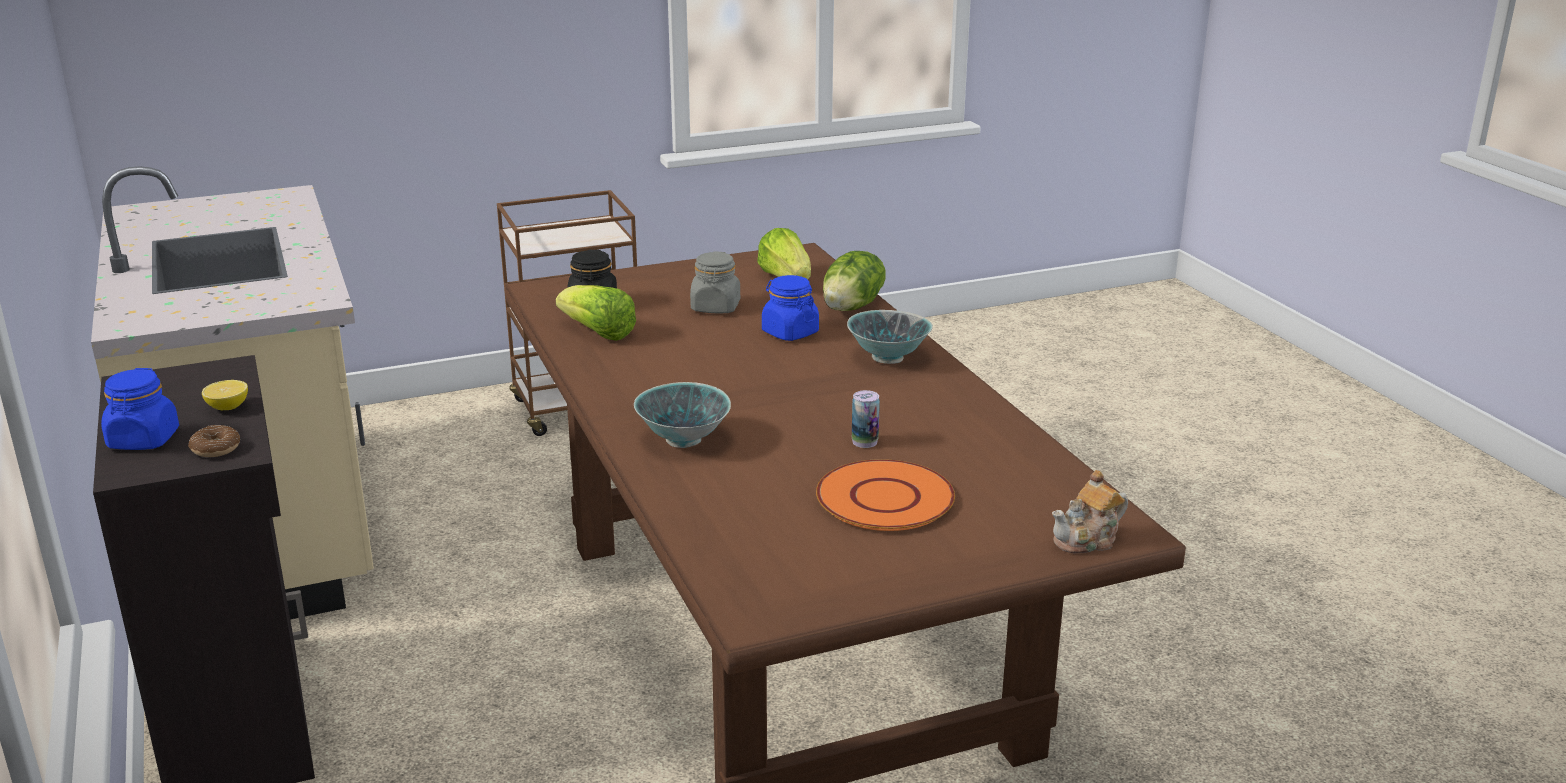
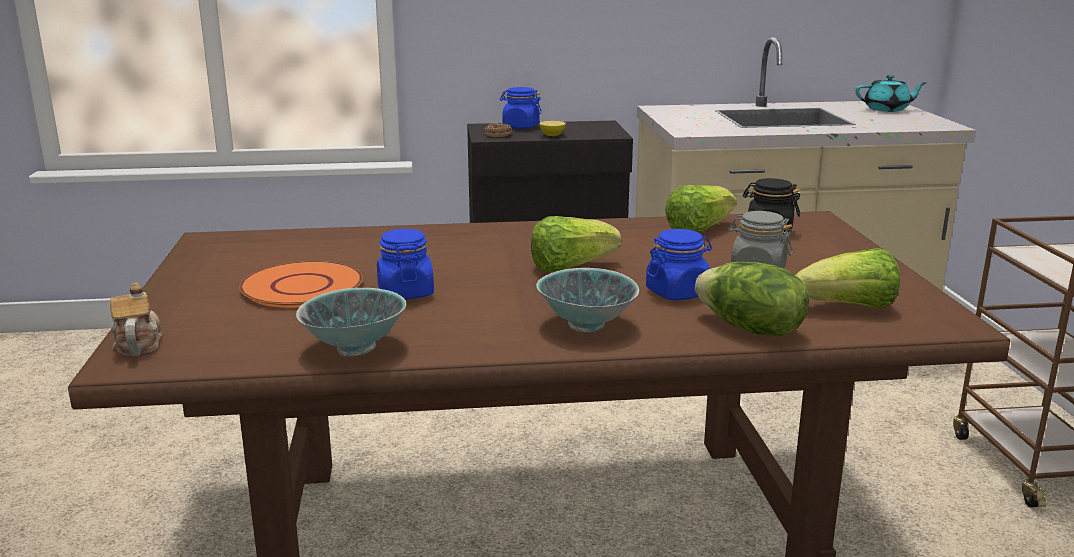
camera: 105 degrees right, 5 degrees down
(176, 212) = (887, 109): none -> turquoise teapot
(683, 440) = (465, 240): bowl -> bowl (355, 348)
(747, 378) = (570, 267): none -> lettuce
(864, 442) = (405, 292): can -> blue jar

